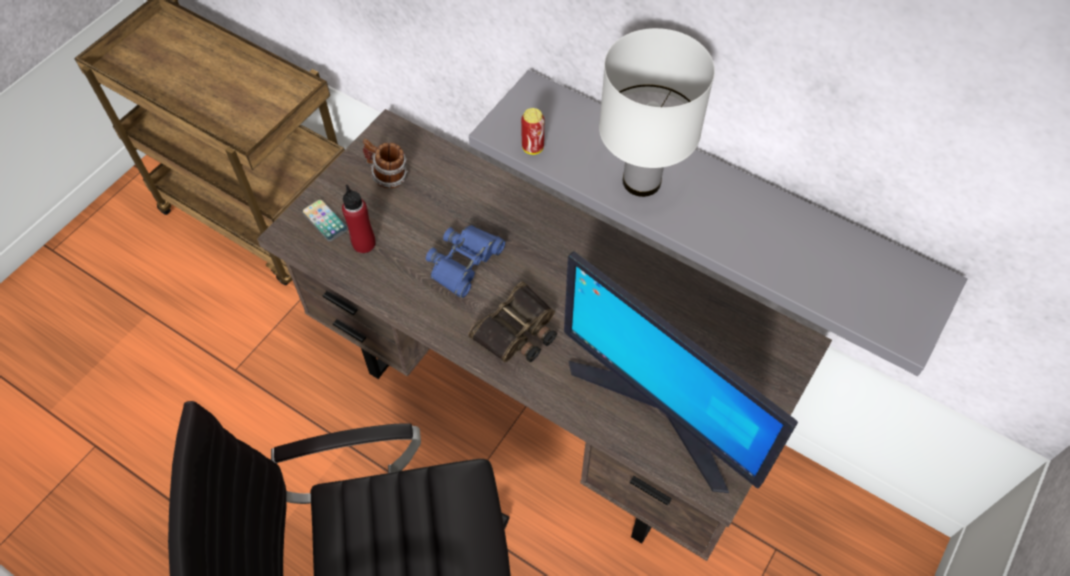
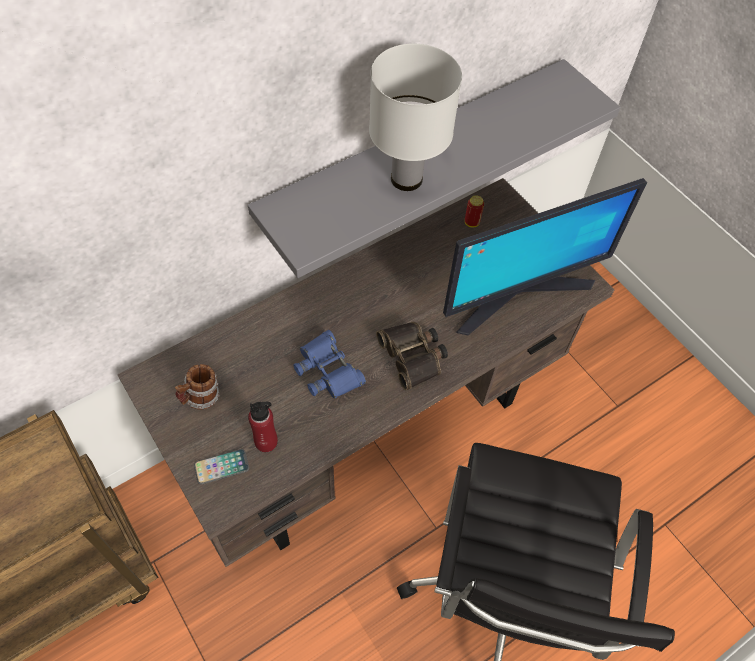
camera: 70 degrees left, 0 degrees up
(532, 148) = (336, 231): can -> can (471, 222)

